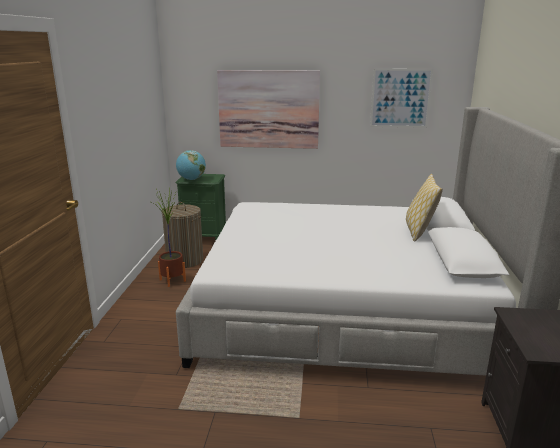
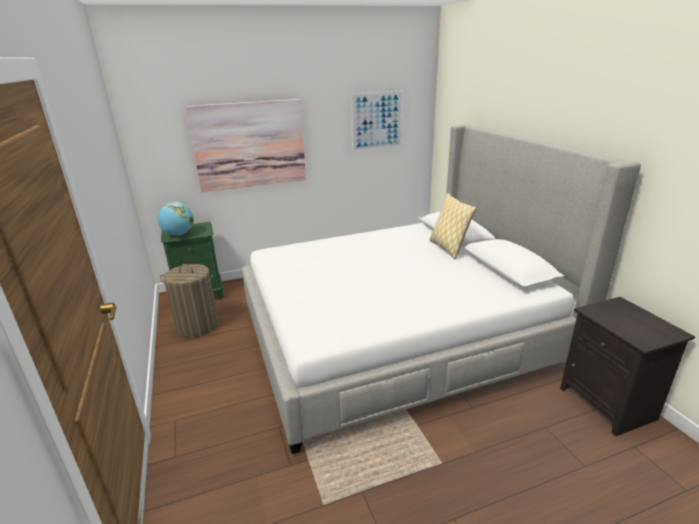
camera: 25 degrees left, 5 degrees up
(172, 280) = (201, 354): potted plant -> none

